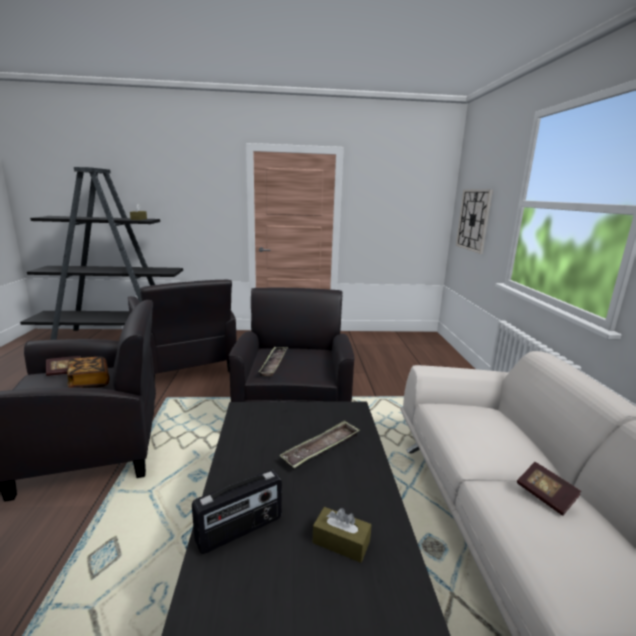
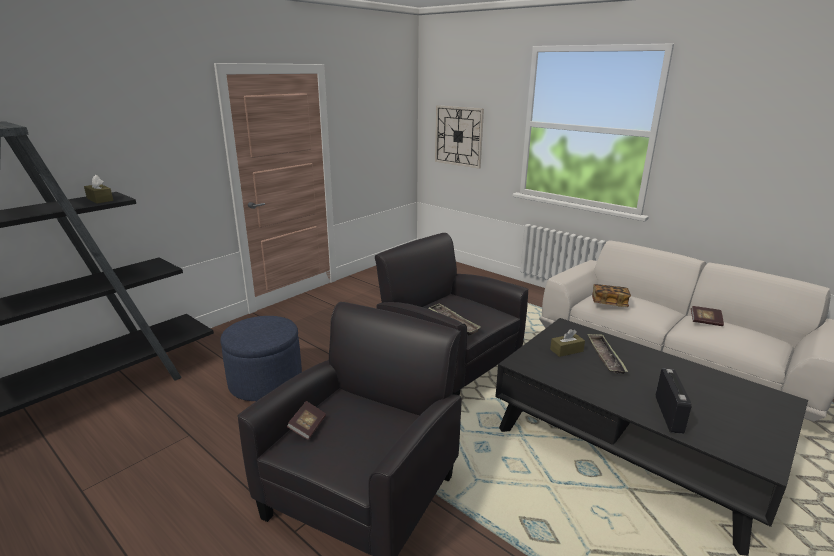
camera: 45 degrees left, 5 degrees up
(89, 381) = (361, 417): book -> book (609, 303)
(184, 366) = (266, 382): black armchair -> blue ottoman
(341, 542) = (701, 388): brown tissue box -> brown tissue box (566, 350)

